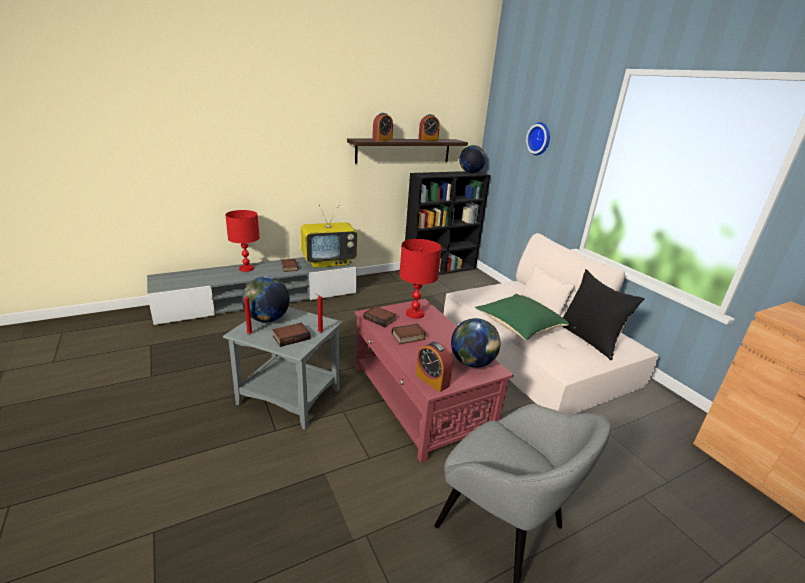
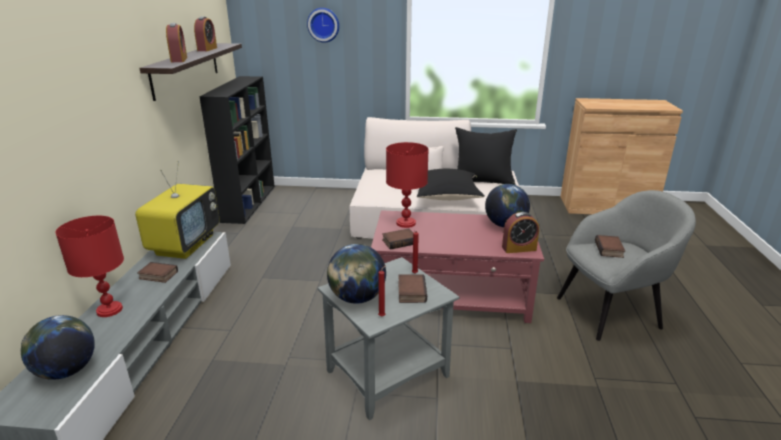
camera: 55 degrees left, 0 degrees up
(408, 337) = (445, 238): book -> book (610, 249)
(470, 172) = (243, 79): globe -> globe (67, 371)
(517, 327) = (445, 197): green pillow -> black pillow

